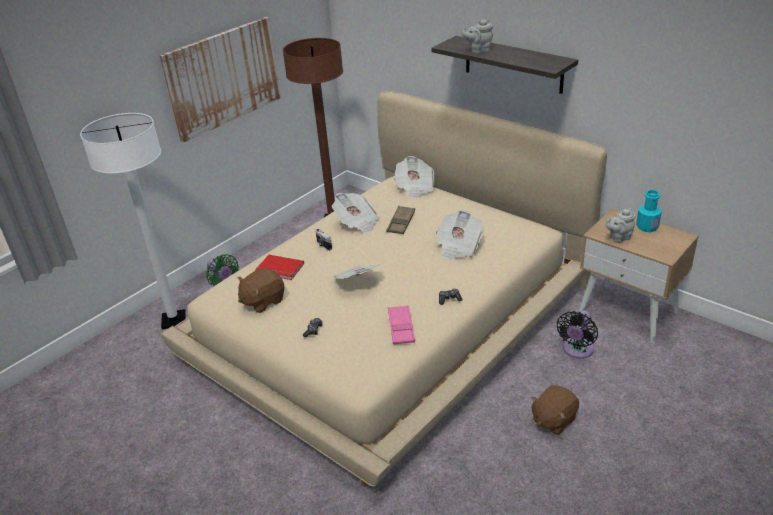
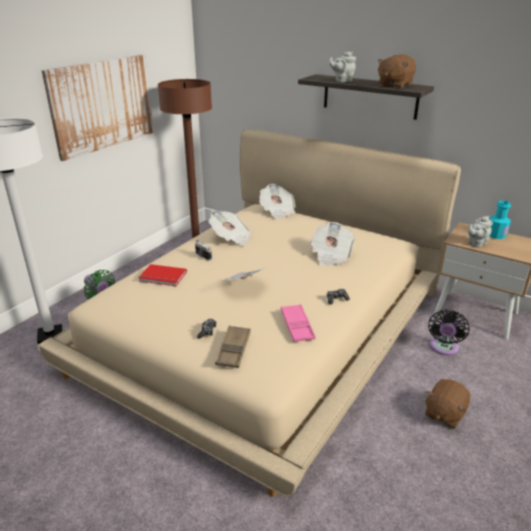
camera: 10 degrees left, 5 degrees down
(263, 301) = (149, 306): brown plush toy -> brown plush toy (394, 85)
(401, 223) = (272, 237): brown tray -> brown tray (233, 349)

